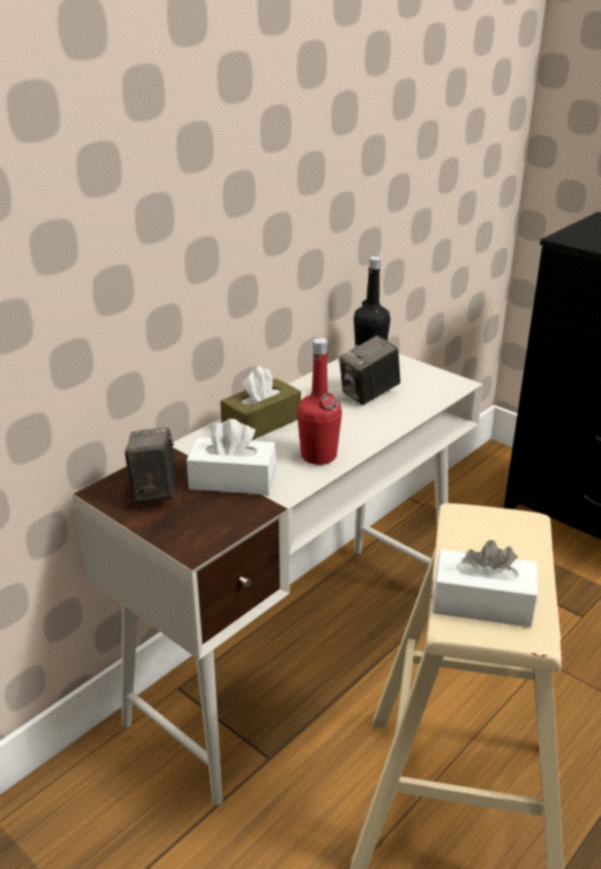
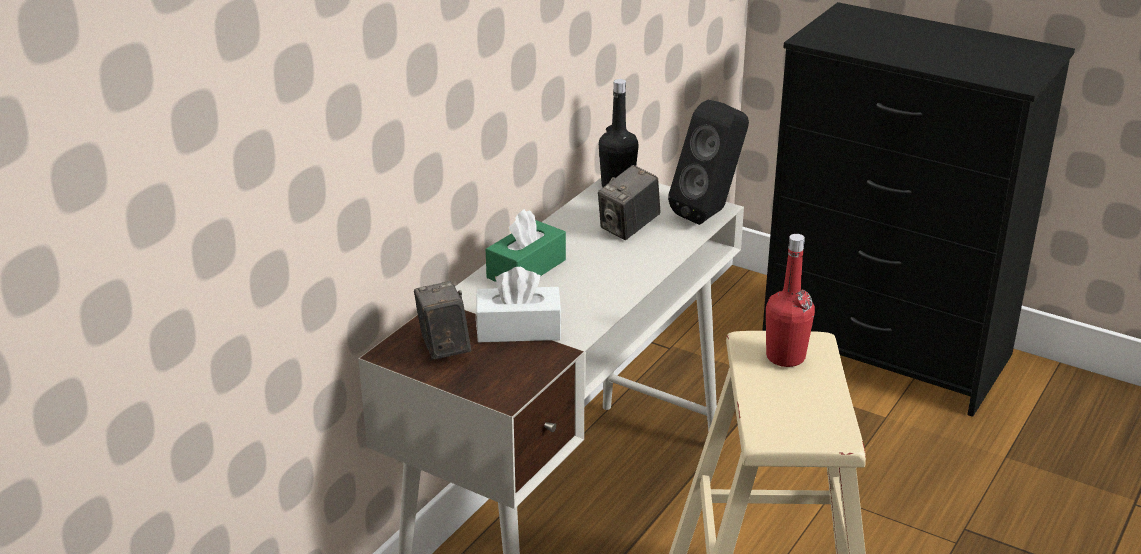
camera: 10 degrees left, 0 degrees up
(261, 423) = (526, 269): brown tissue box -> green tissue box
(318, 456) = (597, 297): red bottle -> red bottle (785, 357)
(449, 387) = (710, 213): none -> black speaker
(482, 603) = (788, 417): white tissue box -> none

